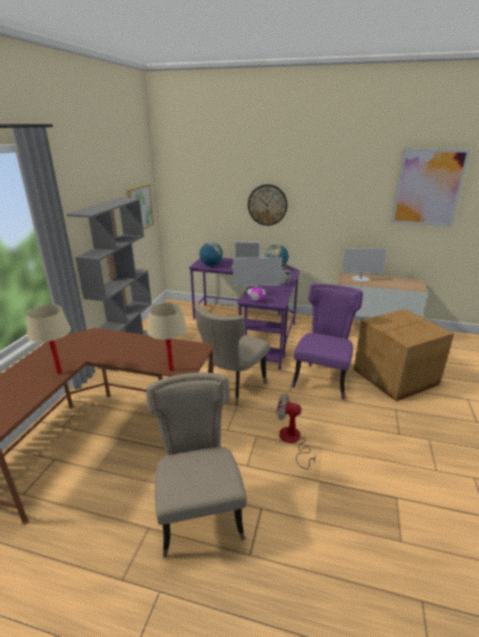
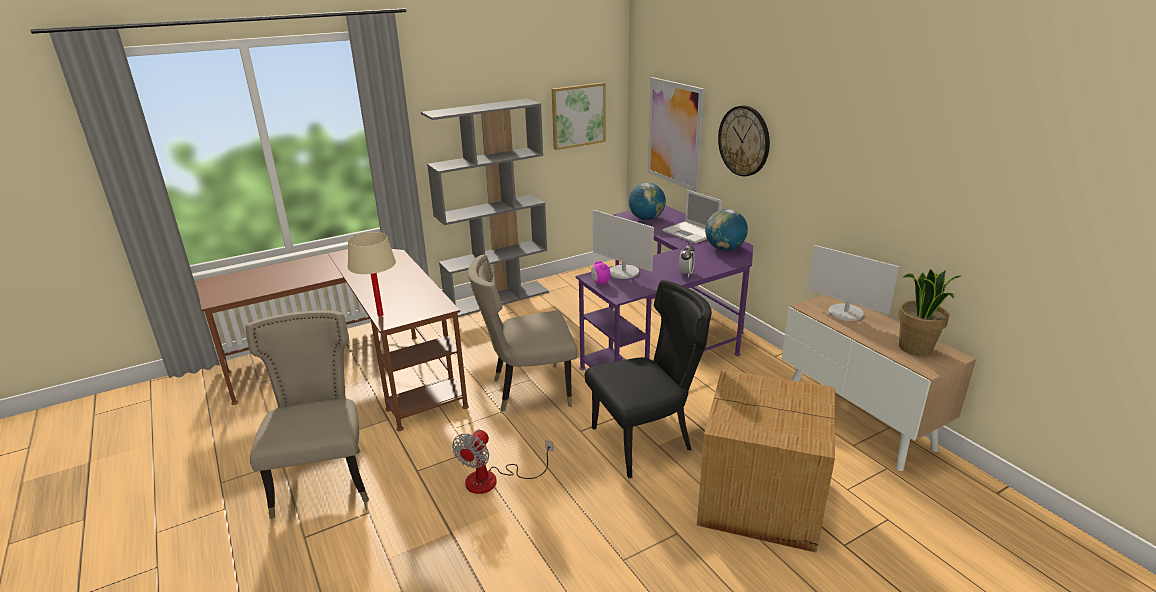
camera: 45 degrees right, 0 degrees up
(59, 372) = (313, 278): beige table lamp -> none
(199, 513) = (324, 479): beige chair -> beige chair turned 45 degrees counterclockwise
(292, 441) = (493, 480): fan -> fan turned 135 degrees counterclockwise
(322, 379) = (646, 441): purple chair -> black chair
(403, 283) = (915, 348): none -> potted plant
(428, 188) = (1002, 160): picture -> picture (675, 133)

